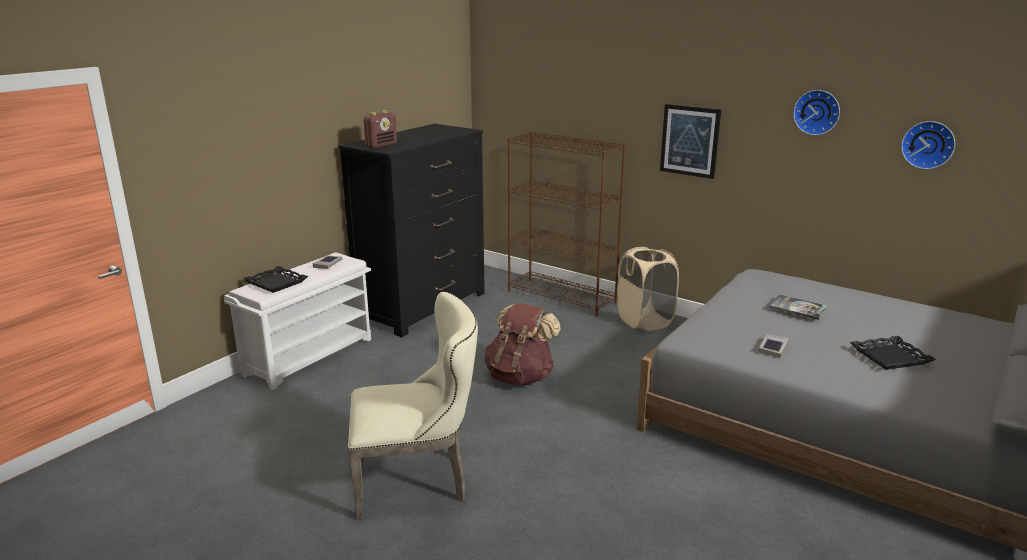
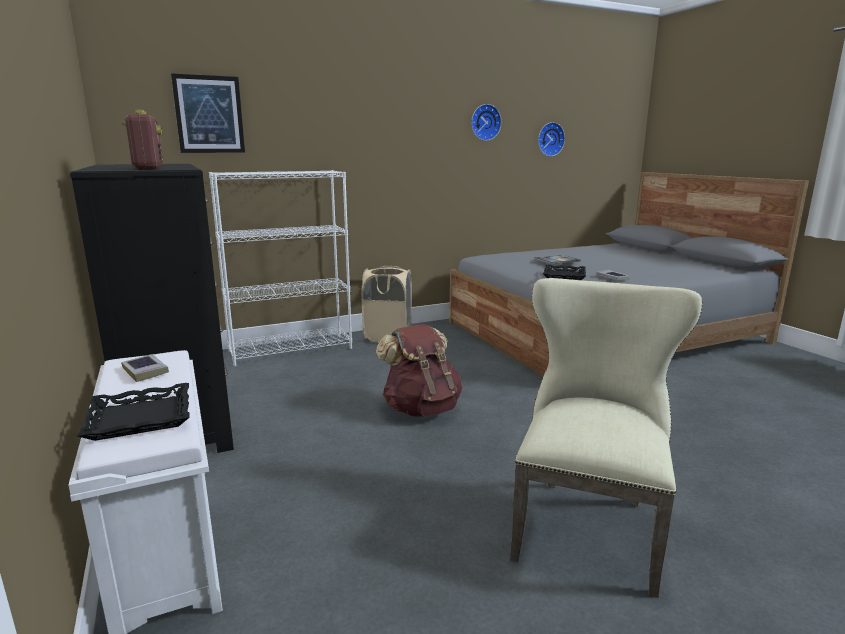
camera: 60 degrees left, 5 degrees down
(562, 297) = (291, 349): brown bookcase -> white bookcase
(690, 141) = (390, 159): picture -> picture (209, 114)
(890, 357) = (643, 264): black tray -> black tray (564, 276)

